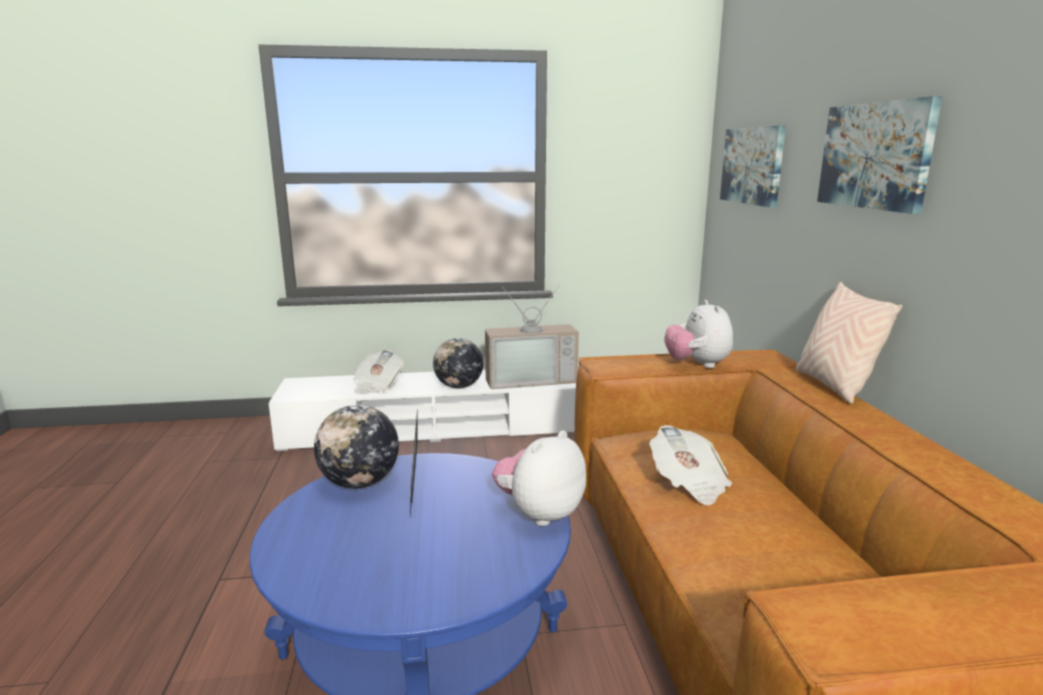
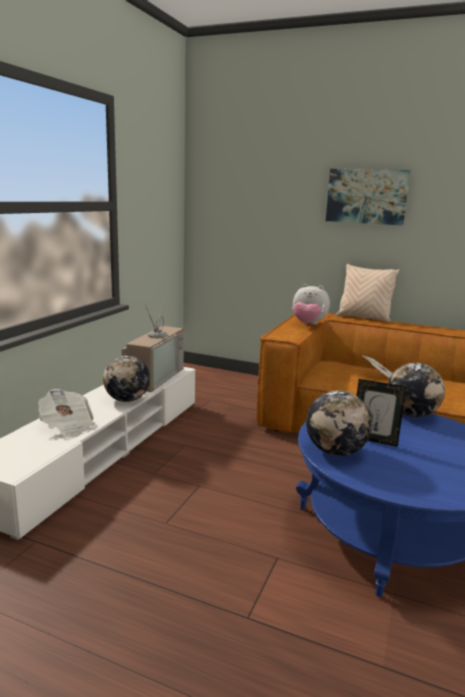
camera: 60 degrees left, 0 degrees up
(539, 513) = (411, 414): plush toy -> globe
(752, 166) = (246, 199): picture -> none

